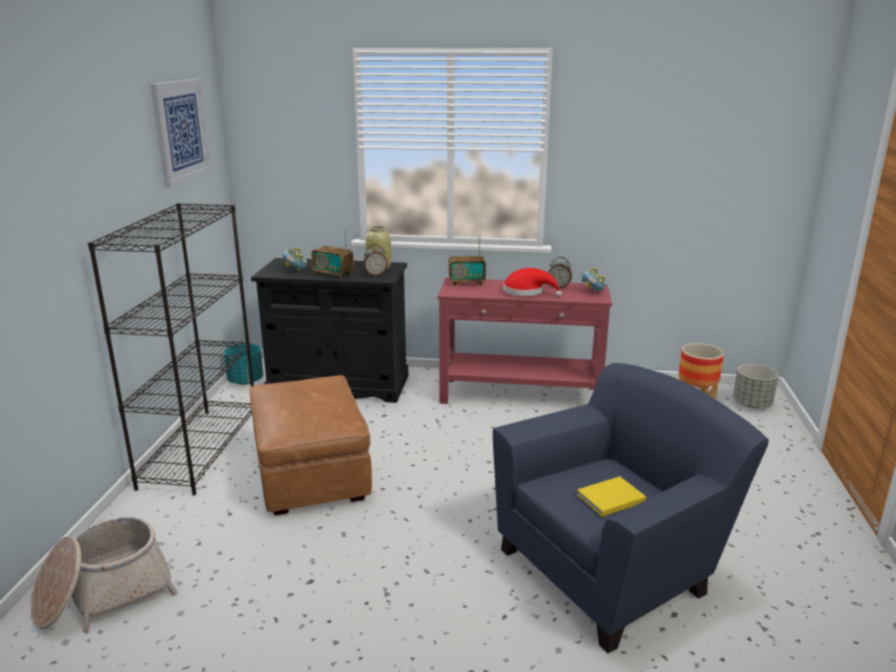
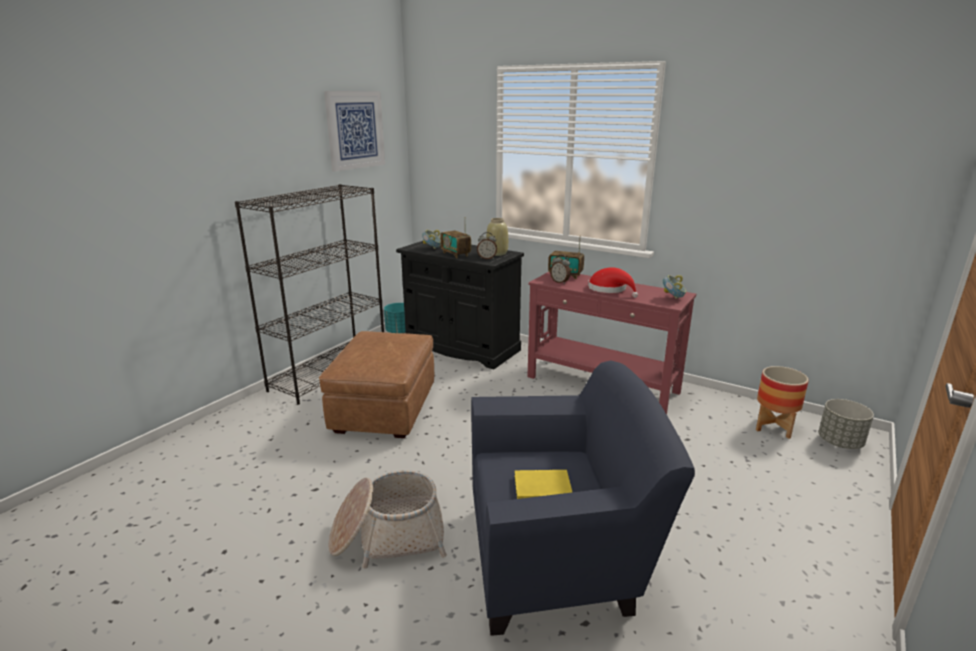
camera: 25 degrees right, 0 degrees up
(104, 594) = (188, 457): basket -> basket (388, 536)
(559, 287) = (645, 289): alarm clock -> alarm clock (560, 282)

